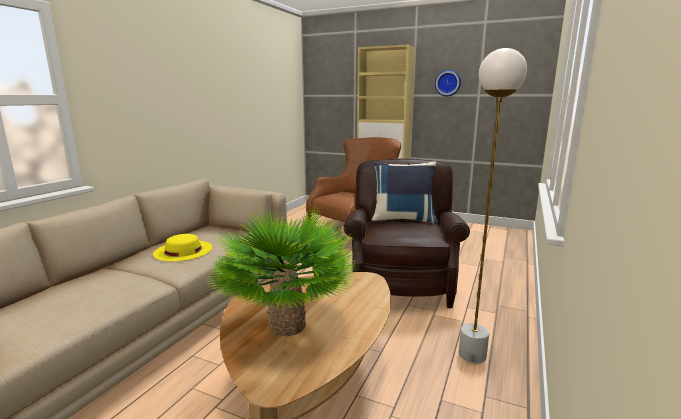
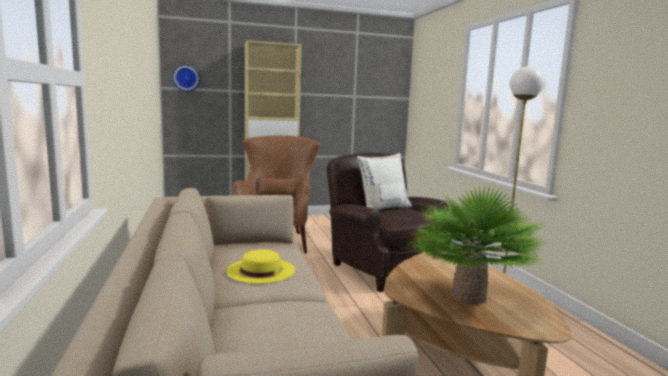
camera: 40 degrees left, 5 degrees down
(403, 219) = (383, 208): blue pillow -> white pillow
(448, 83) = (328, 84): wall clock -> wall clock (186, 78)

